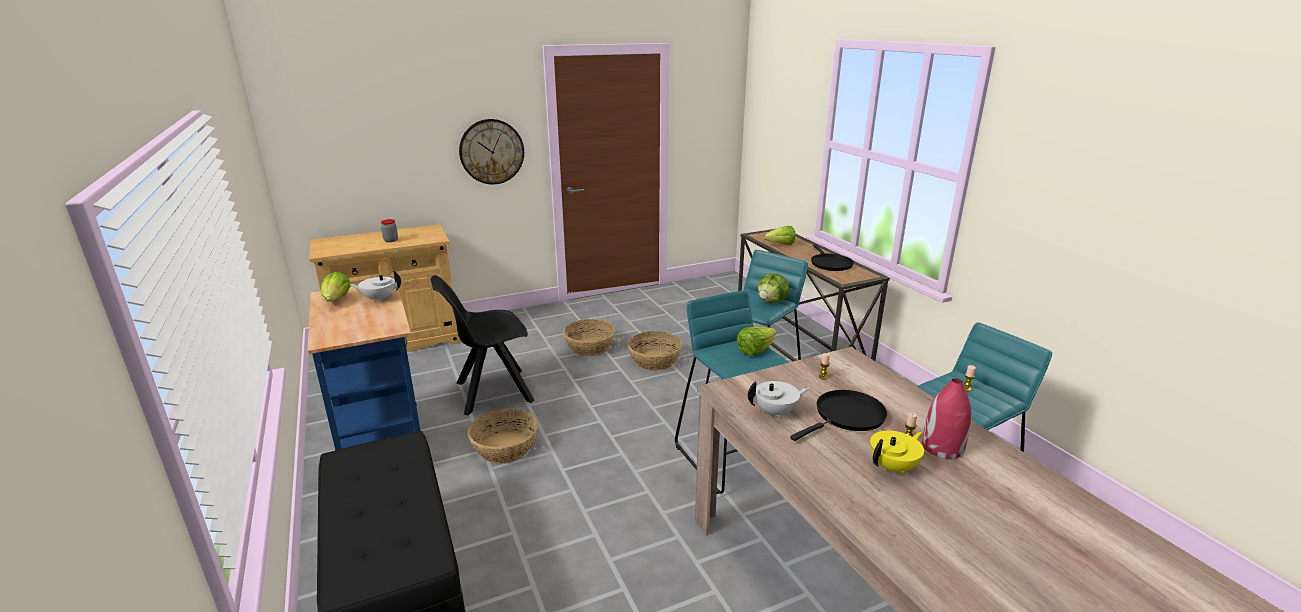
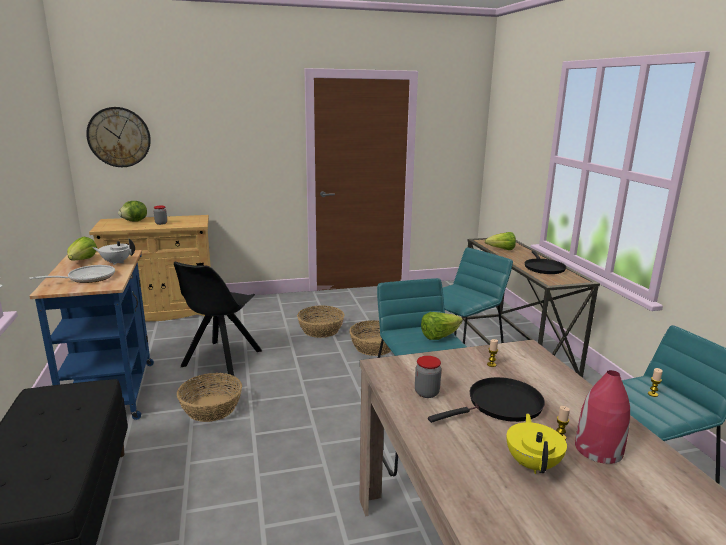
camera: 10 degrees right, 5 degrees down
(359, 322) = (87, 278): none -> frying pan
(491, 151) = (256, 156): wall clock -> wall clock (119, 137)
(491, 392) = (220, 359): black chair -> black chair turned 60 degrees counterclockwise
(772, 302) = (475, 296): lettuce -> lettuce (135, 221)
(776, 412) = (426, 393): white teapot -> jar
(893, 467) = (533, 464): yellow teapot -> yellow teapot turned 60 degrees counterclockwise

